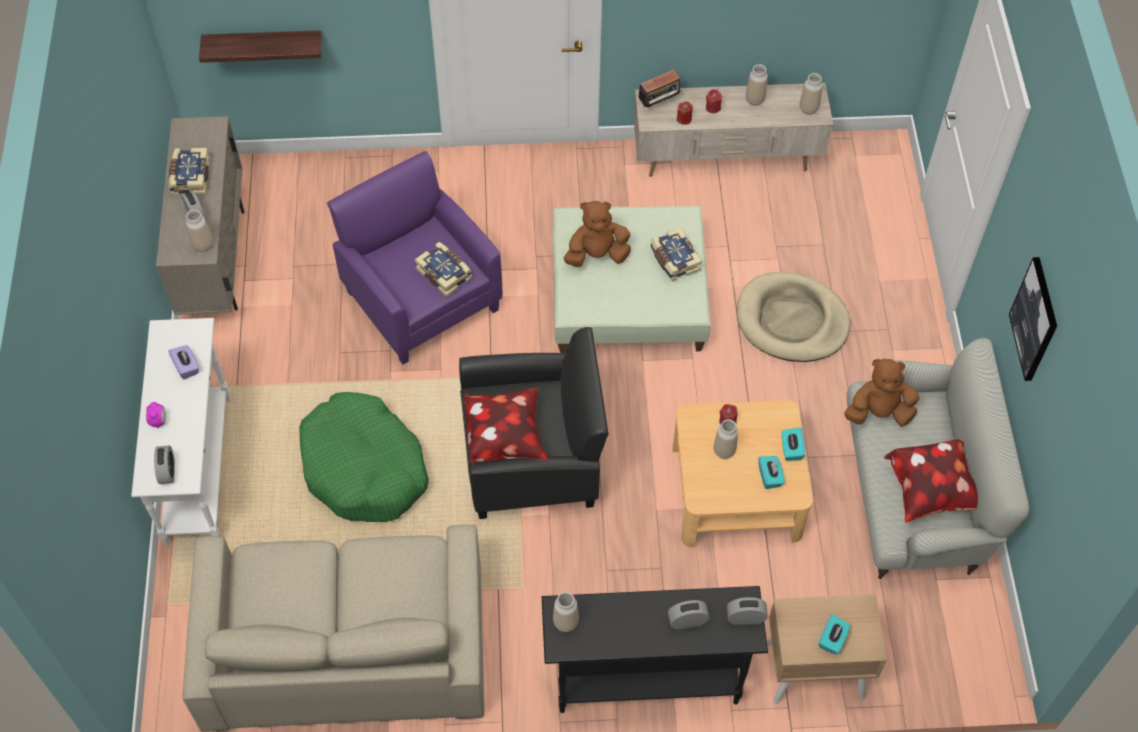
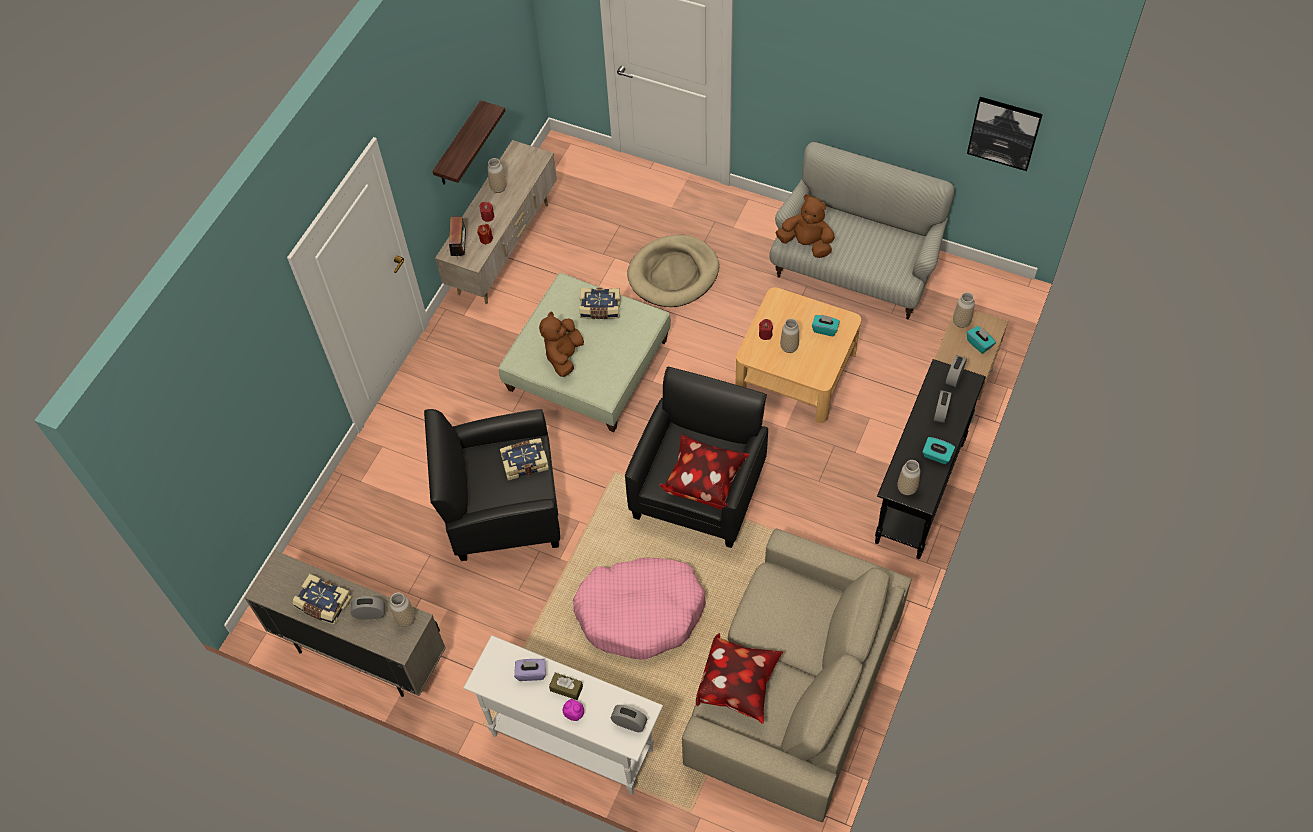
camera: 60 degrees left, 0 degrees up
(182, 403) = (566, 688): none -> brown tissue box
(264, 45) = (241, 478): shelf -> shelf (459, 146)
(364, 468) = (640, 612): green dog bed -> pink dog bed
(421, 299) = (503, 508): purple armchair -> black armchair
(791, 449) = (809, 307): turquoise tissue box -> turquoise tissue box (936, 455)
(808, 108) = (529, 160): vase -> vase (961, 322)
(879, 412) = (806, 244): brown plush toy -> brown plush toy turned 90 degrees clockwise
(931, 493) = (885, 244): pillow -> pillow (738, 685)
(1035, 319) = (854, 88): picture -> picture (1004, 132)

